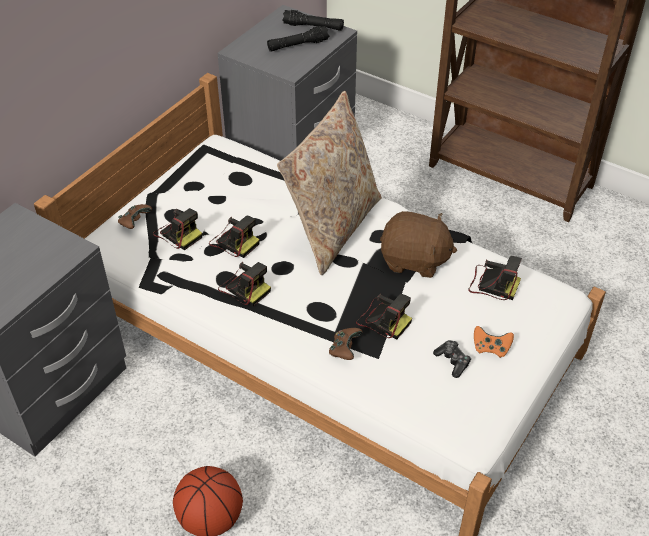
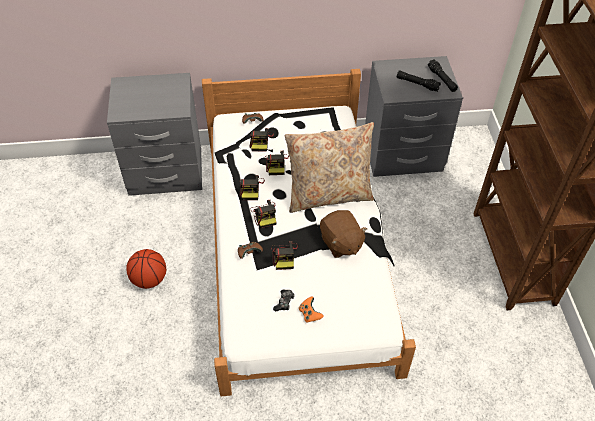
camera: 50 degrees right, 5 degrees up
(492, 284) = (359, 288): camera -> camera (265, 215)

